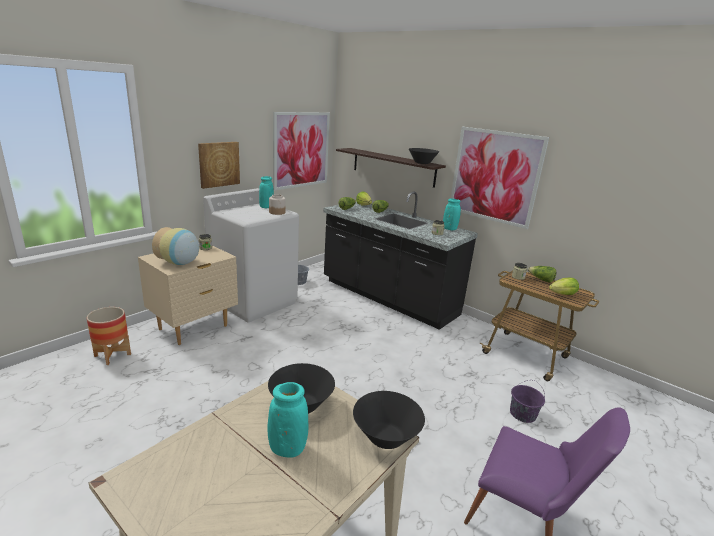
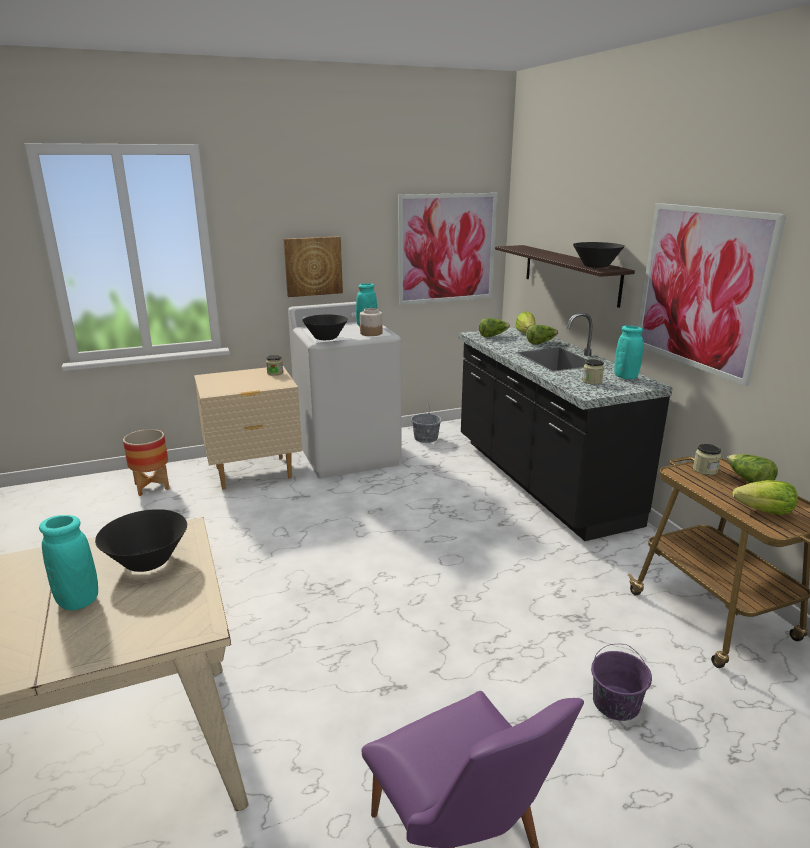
camera: 30 degrees right, 0 degrees up
(180, 263) = (227, 387): vase -> none
(386, 437) = (191, 624): black bowl -> black bowl (326, 338)

